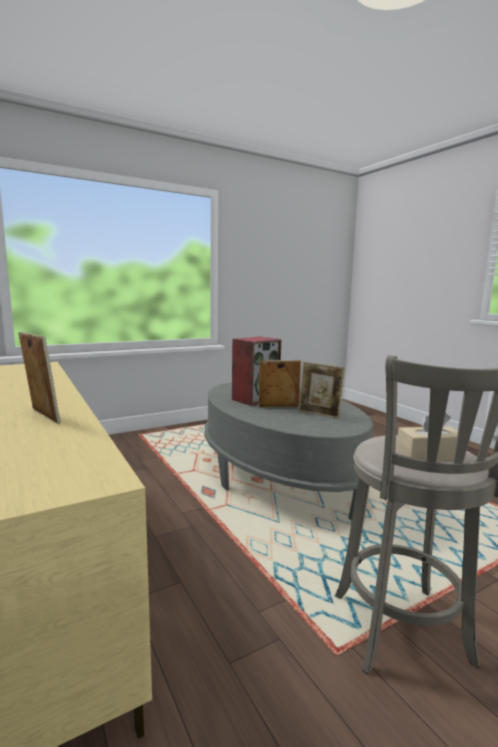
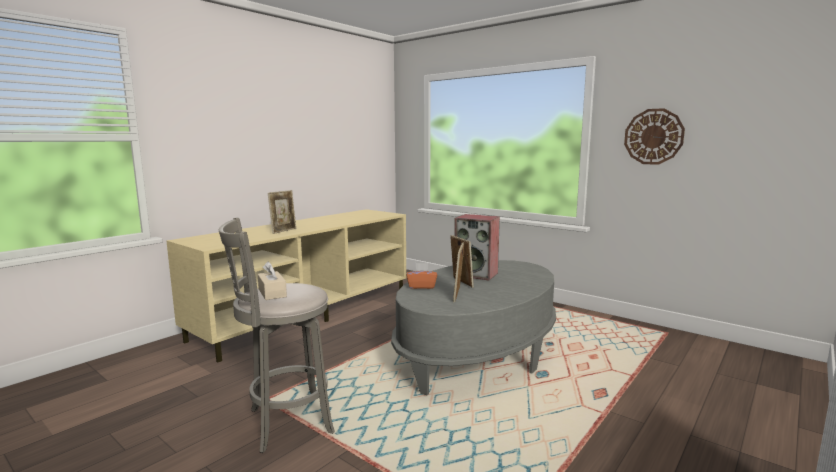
camera: 70 degrees right, 0 degrees up
(262, 266) = (653, 136): none -> wall clock
(278, 421) = (421, 286): none -> orange tissue box

